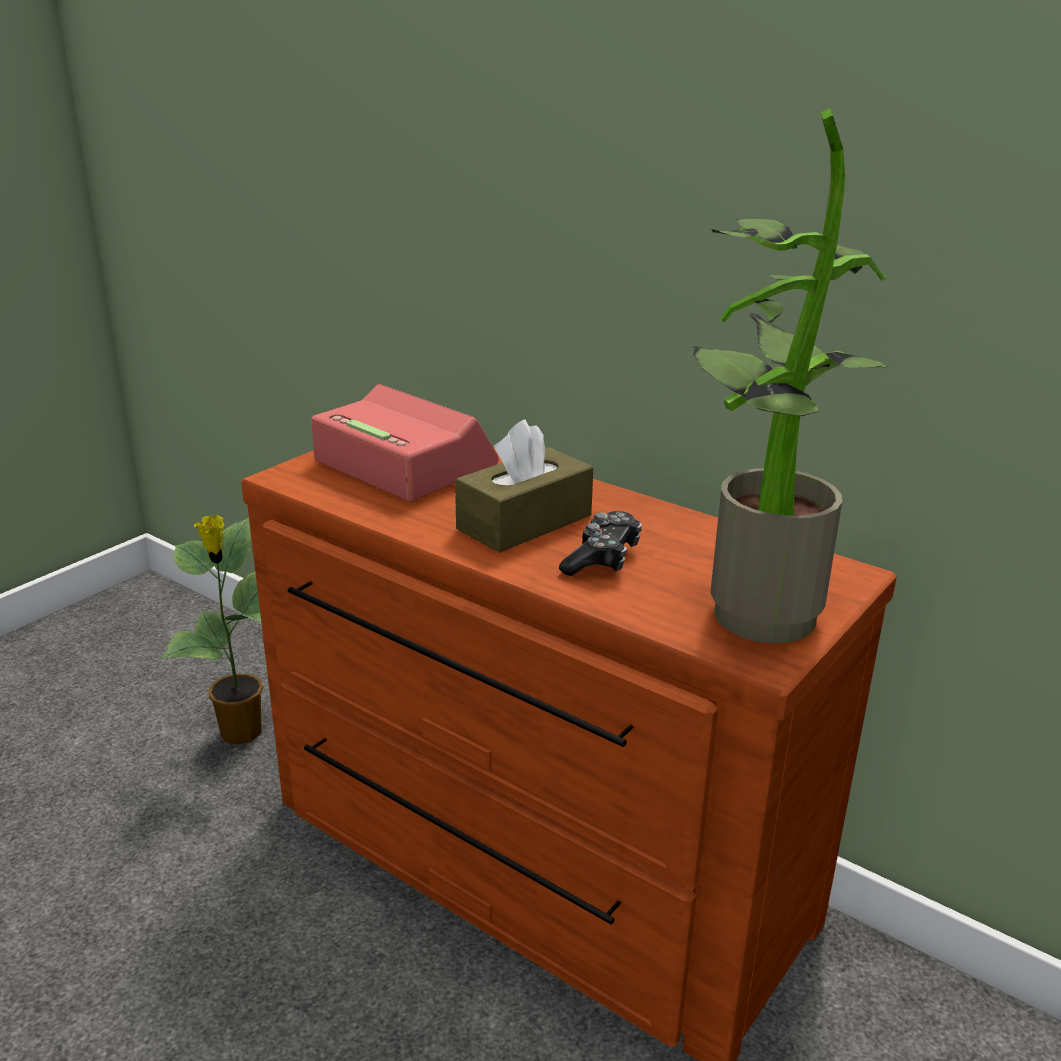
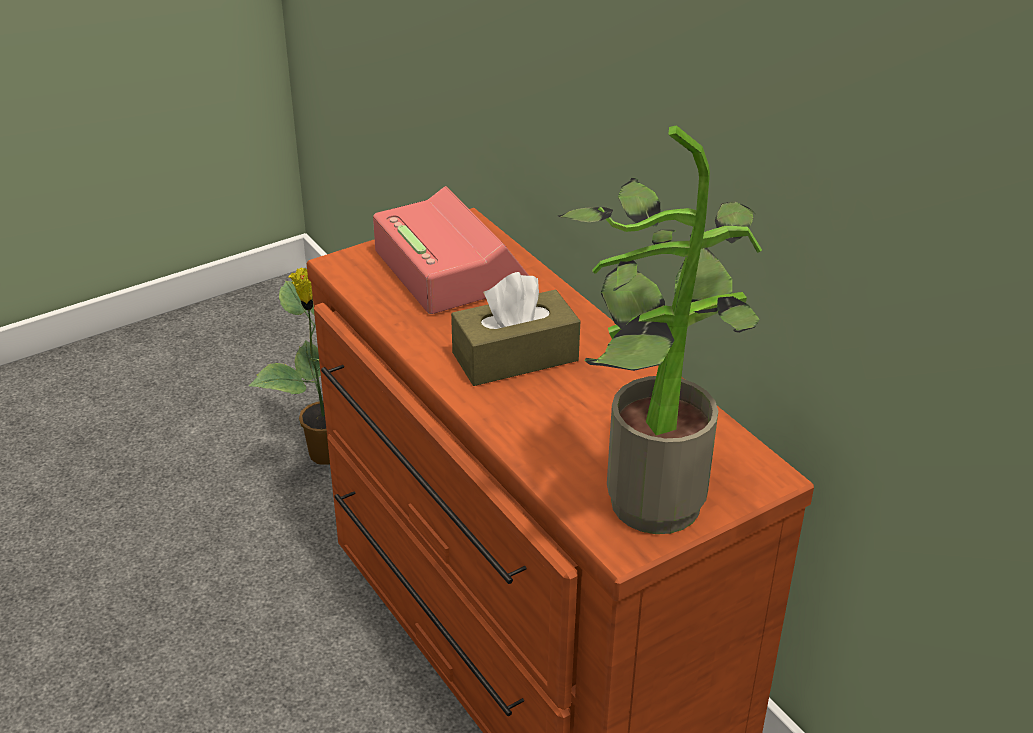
camera: 20 degrees right, 10 degrees up
(602, 558) = (557, 411): game controller -> none

